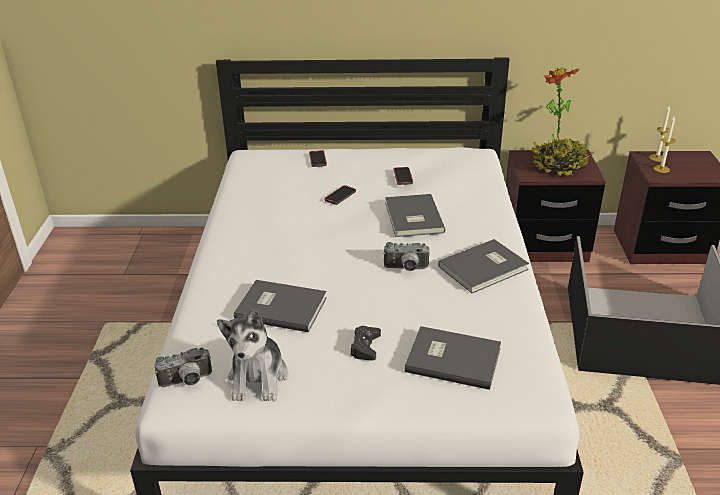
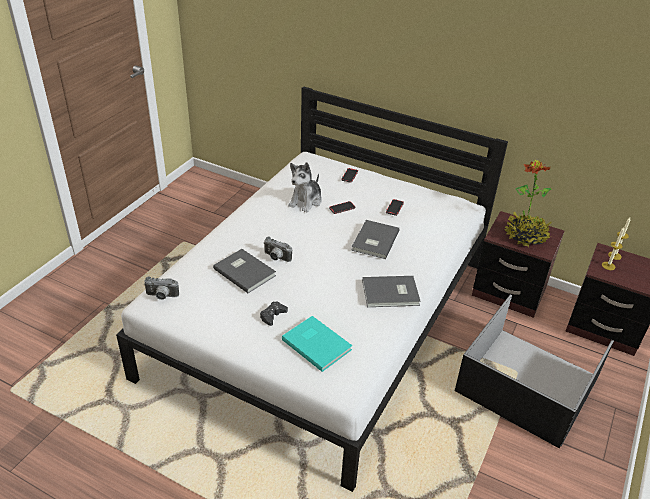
camera: 25 degrees right, 5 degrees up
(258, 378) = (200, 310): plush toy -> plush toy (306, 201)
(406, 269) = (340, 275): camera -> camera (276, 258)
(452, 358) = (317, 343): grey book -> turquoise book

